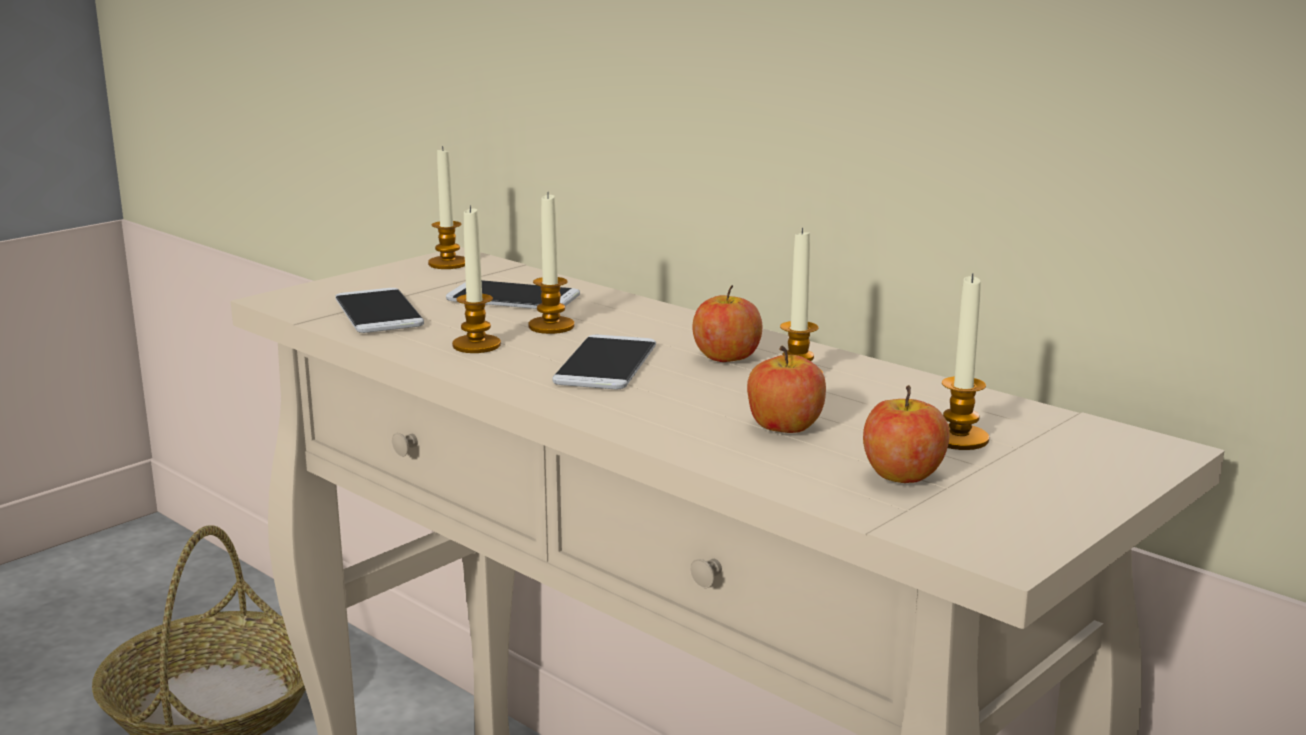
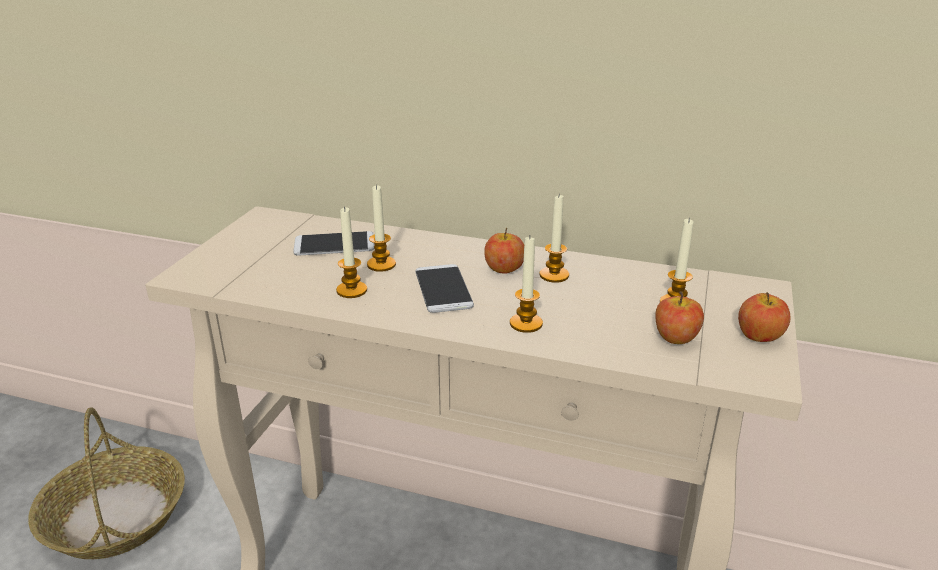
camera: 25 degrees left, 10 degrees up
(378, 312) = (261, 275): phone -> none
(448, 264) = (265, 223): candle -> candle (526, 323)
(784, 427) = (585, 316): apple -> apple (759, 336)

